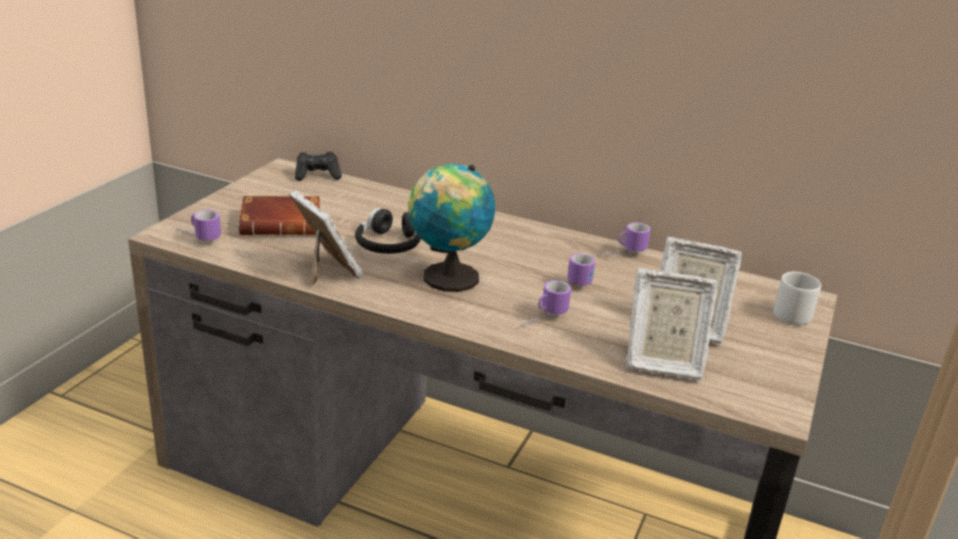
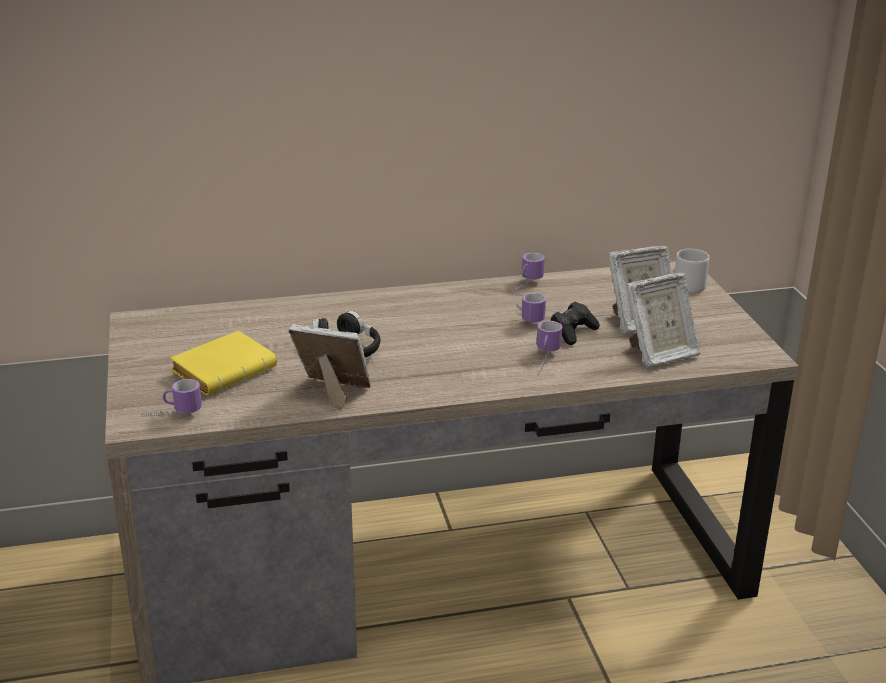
camera: 35 degrees left, 0 degrees up
(283, 223) = (225, 369): brown book -> yellow book
(317, 176) = (179, 315): black game controller -> black game controller (573, 333)
(447, 278) = (433, 358): globe -> none

